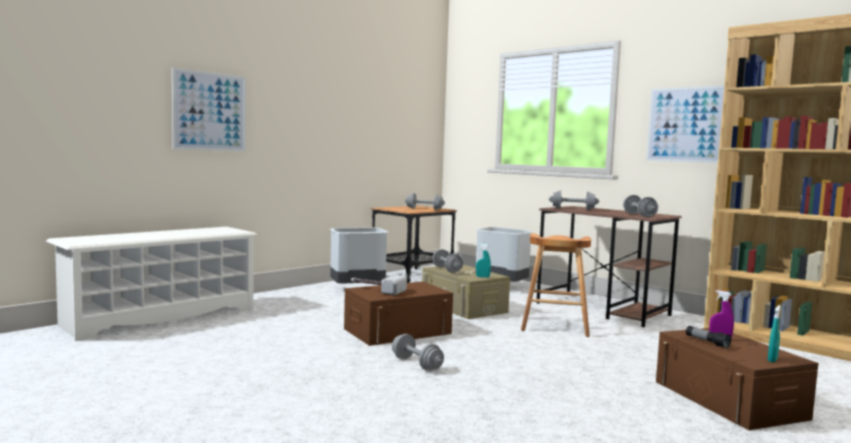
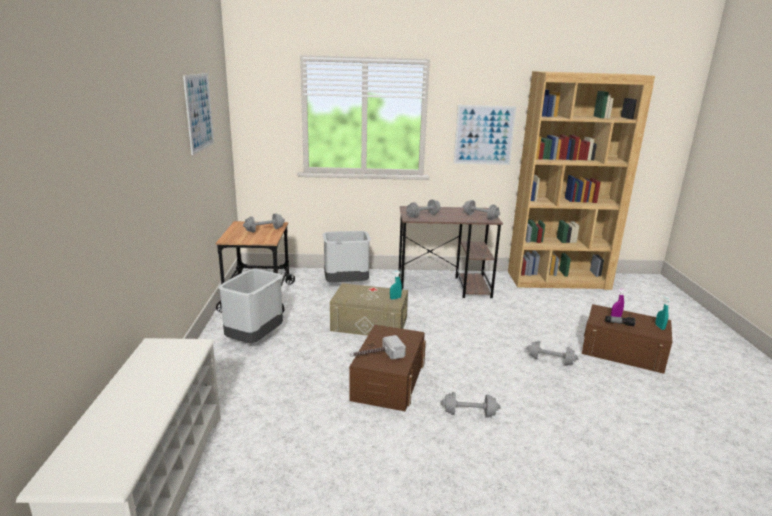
camera: 45 degrees left, 15 degrees up
(210, 111) = (105, 203): picture -> picture (199, 112)
(446, 269) = (354, 298): grey dumbbell -> grey dumbbell (550, 361)
(555, 326) = (456, 321): brown stool -> none

